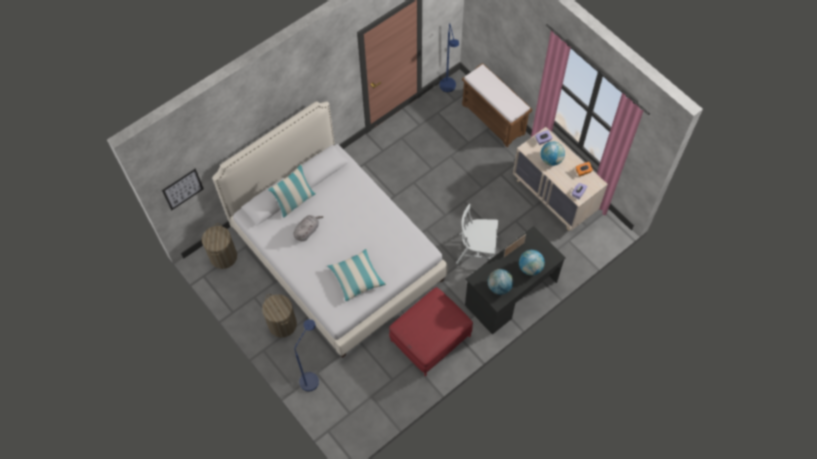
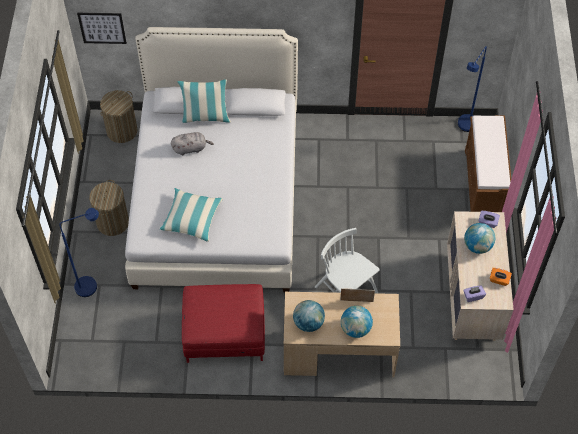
camera: 40 degrees right, 5 degrees down
(510, 293) = (338, 353): black desk -> beige desk

